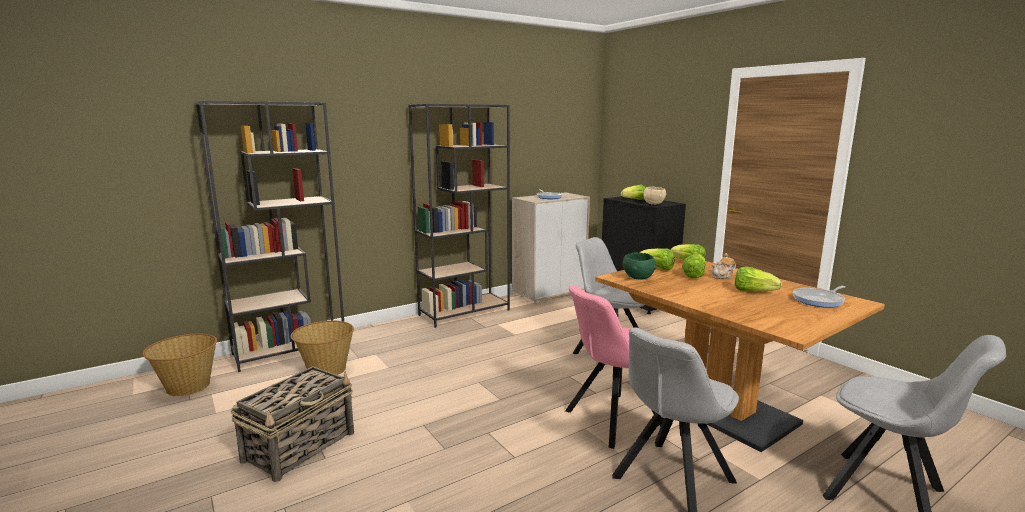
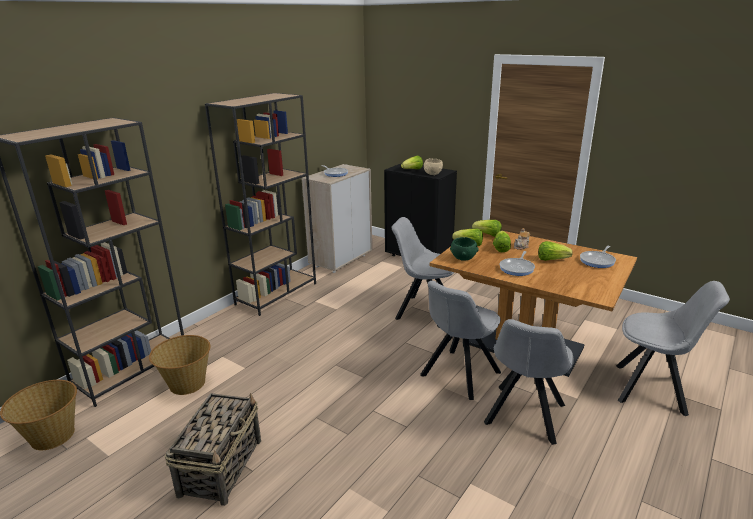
camera: 20 degrees left, 10 degrees up
(612, 420) = (459, 375): pink chair -> grey chair
(699, 293) = (517, 268): none -> frying pan

